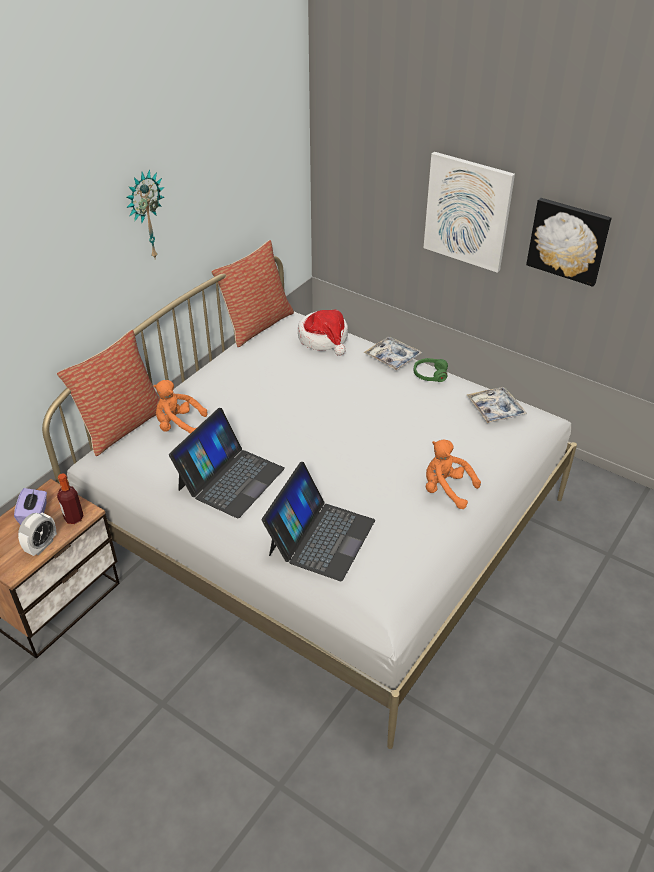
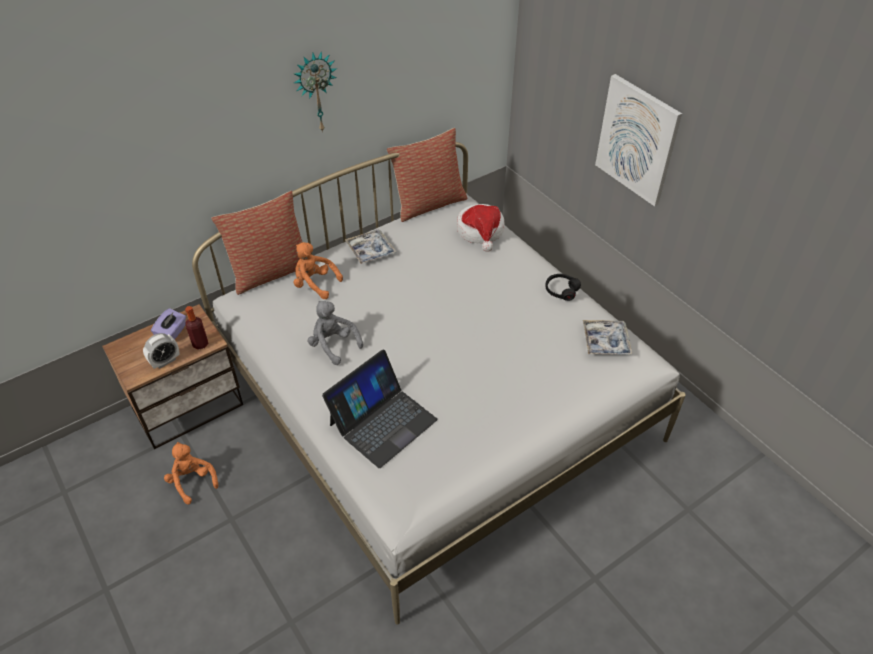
camera: 20 degrees right, 5 degrees up
(230, 478) = (333, 345): laptop -> grey plush toy
(392, 357) = (534, 265): tray -> tray (370, 250)
(430, 374) = (561, 290): green headphones -> black headphones
(446, 489) = (517, 408): orange plush toy -> orange plush toy (192, 481)
(568, 240) = (722, 192): picture -> none

